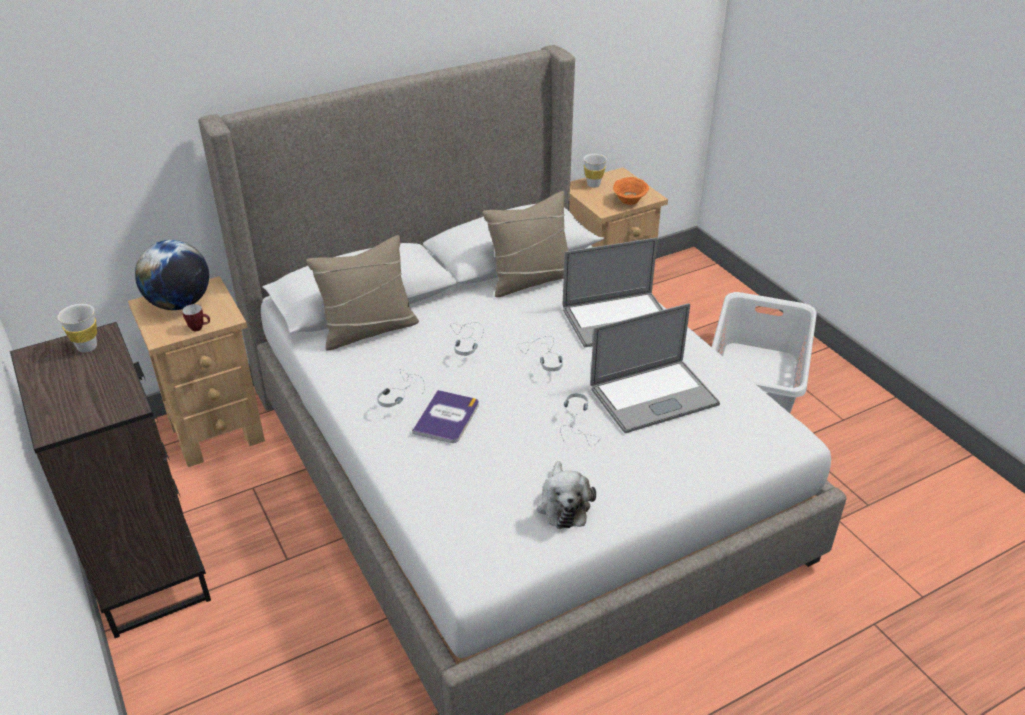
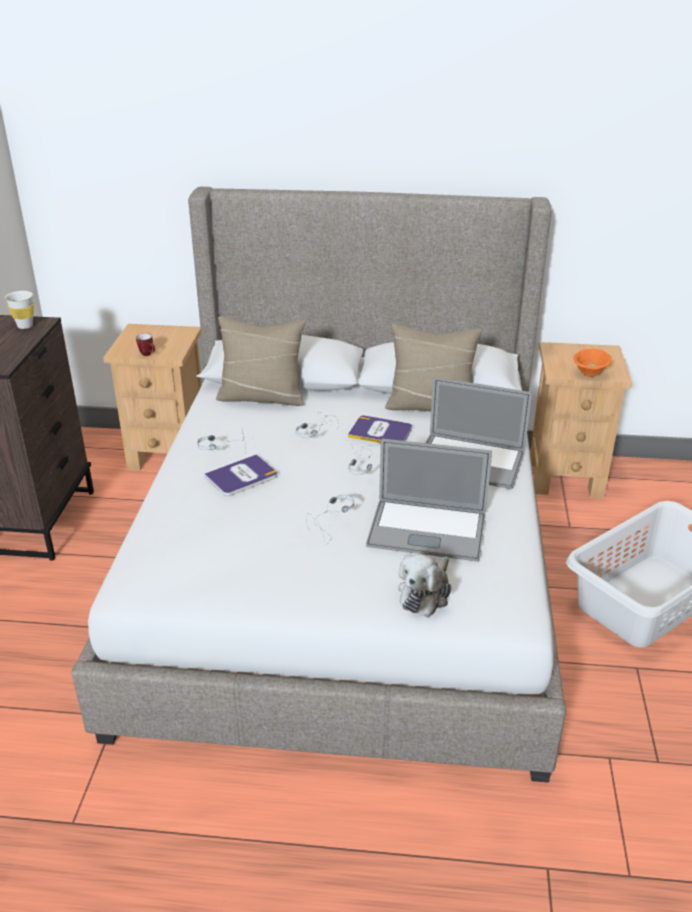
camera: 35 degrees right, 5 degrees down
(180, 303) = (155, 335): globe -> none
(516, 322) = (380, 432): none -> book
(563, 504) = (251, 574): plush toy -> plush toy (425, 593)
(593, 184) = (572, 351): white cup -> none

